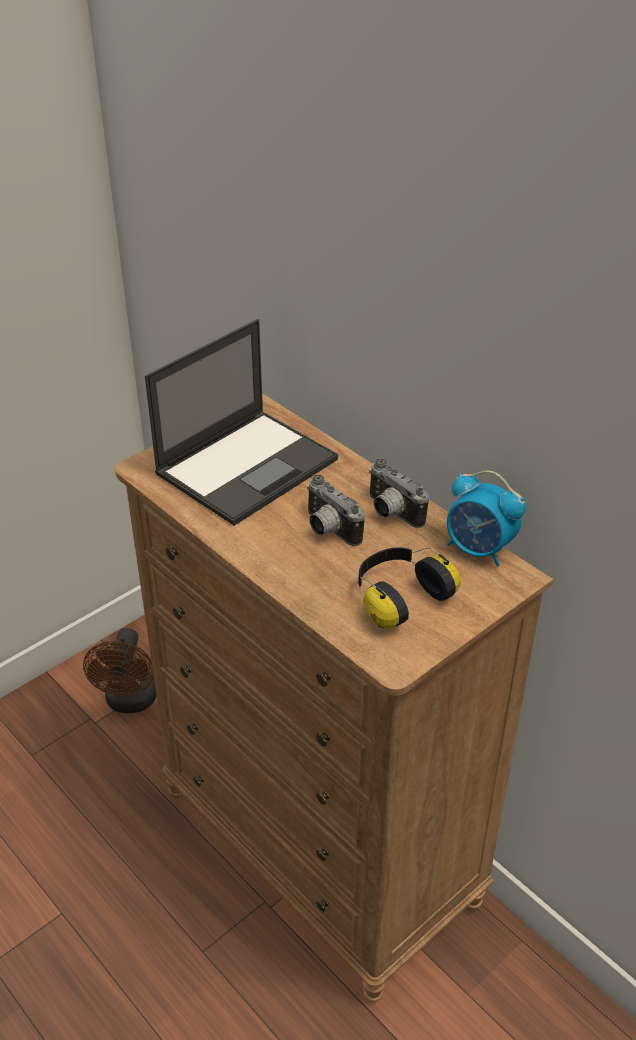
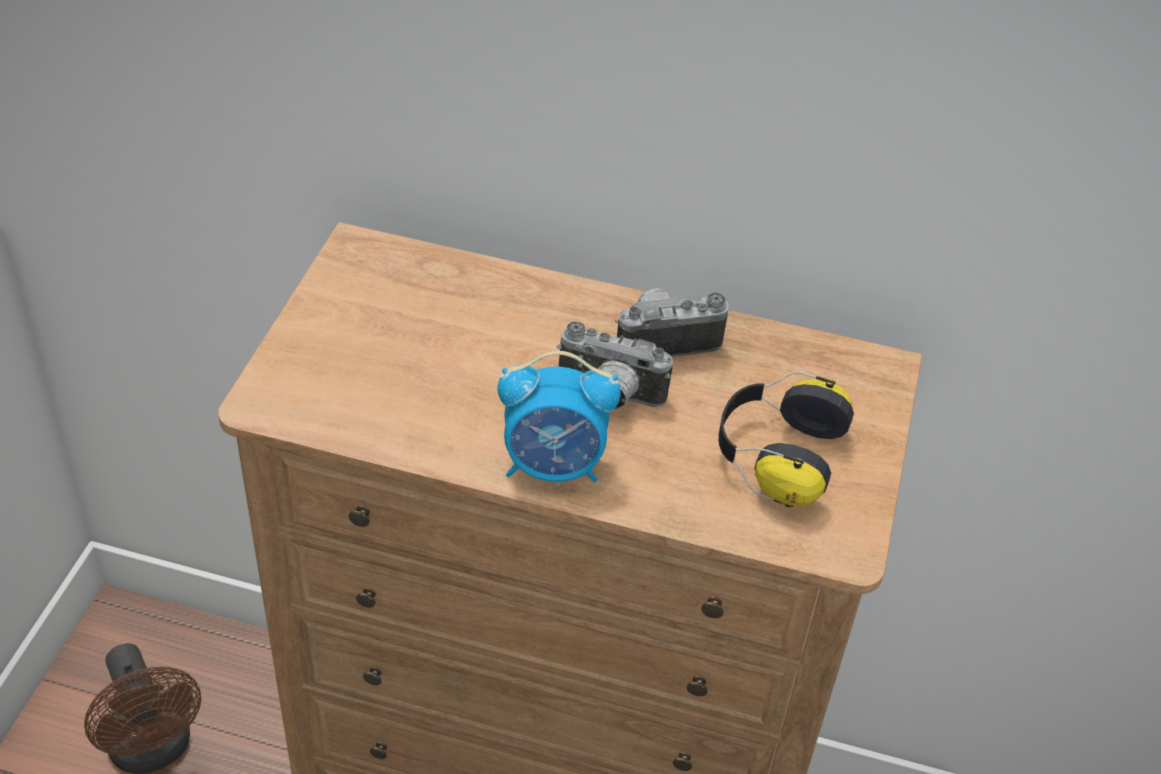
camera: 35 degrees left, 5 degrees up
(248, 465) = (418, 342): laptop -> none
(390, 513) = (665, 340): camera -> camera turned 150 degrees clockwise
(479, 550) = (811, 349): alarm clock -> alarm clock (554, 466)

